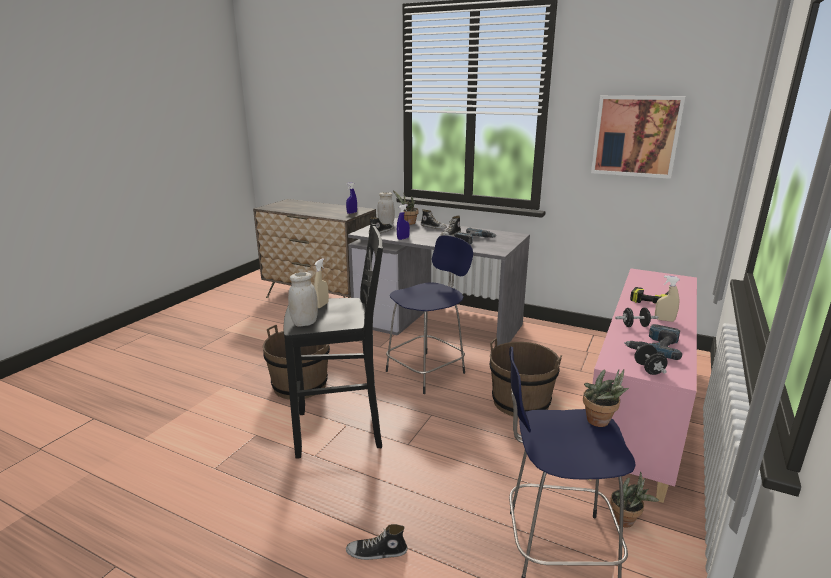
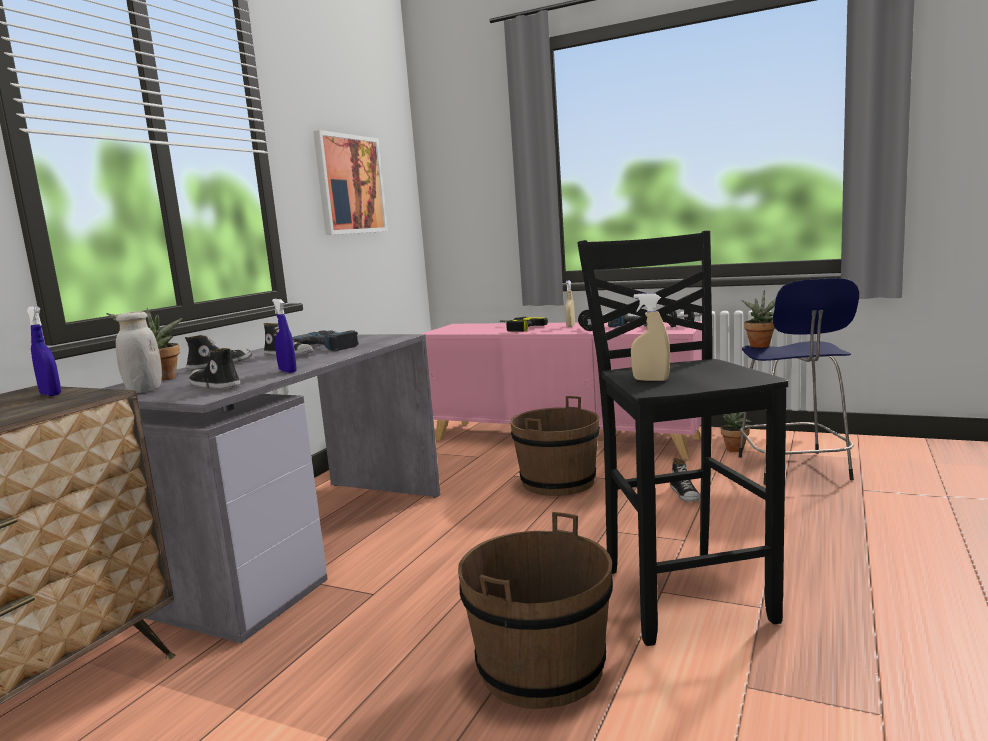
camera: 90 degrees left, 10 degrees down
(304, 323) = (733, 377): white jar -> none
(376, 552) = (891, 539): shoe -> shoe (685, 494)
(427, 371) = (478, 541): blue stool -> none

